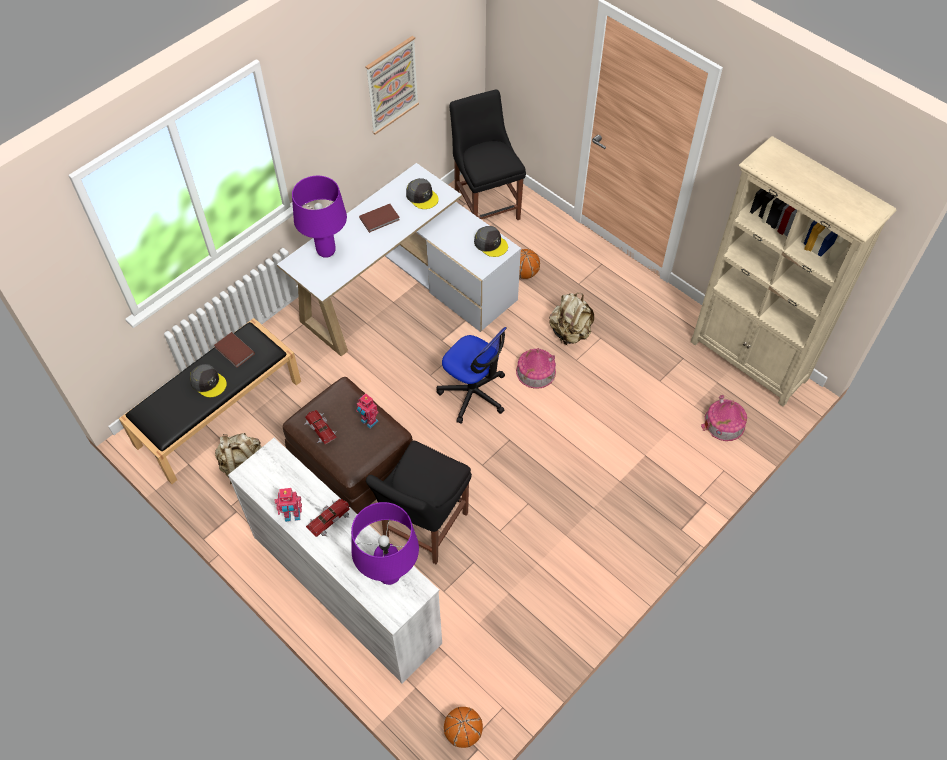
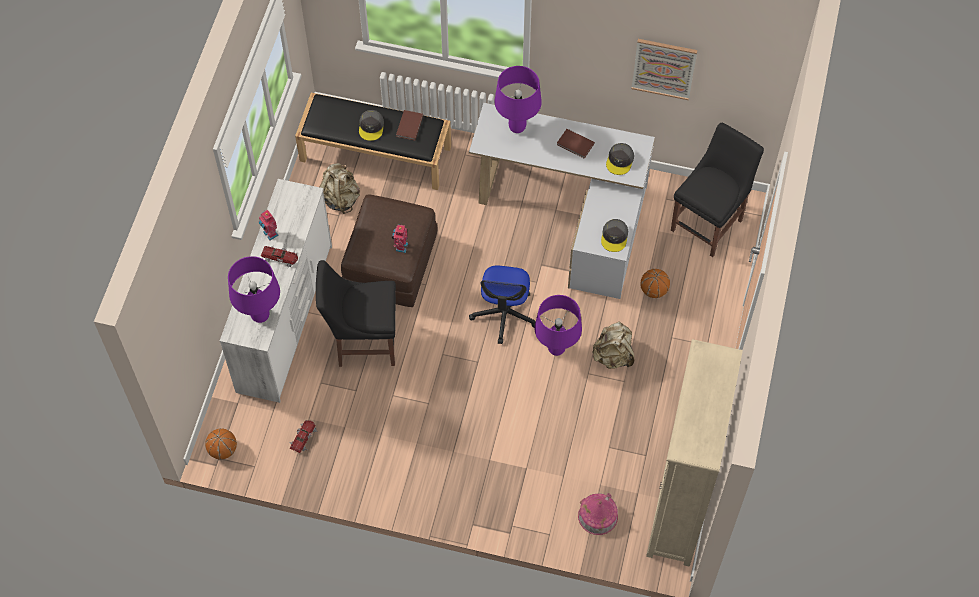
camera: 60 degrees right, 5 degrees up
(320, 429) = (375, 219): toy car -> toy car (303, 437)
(536, 371) = (556, 349): toy house -> purple table lamp

